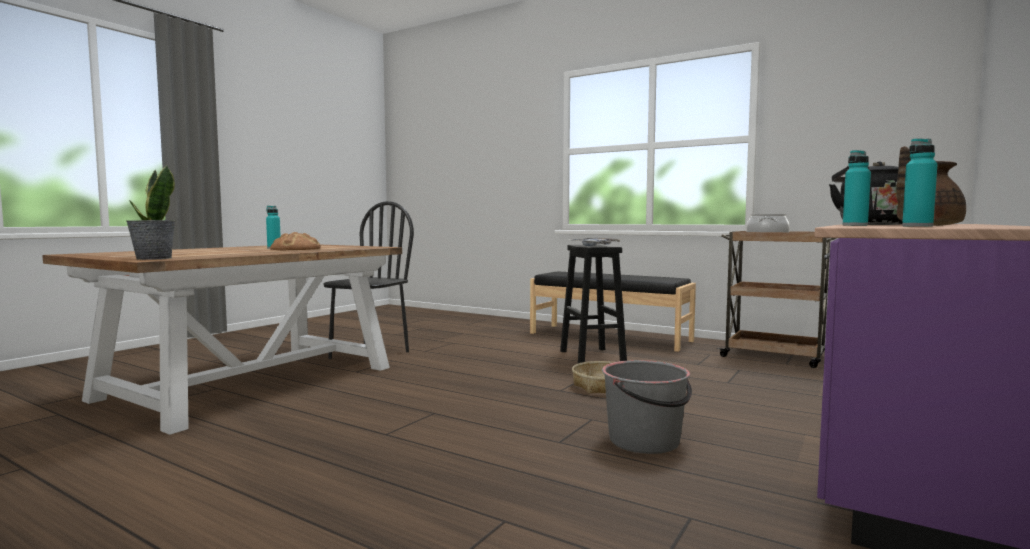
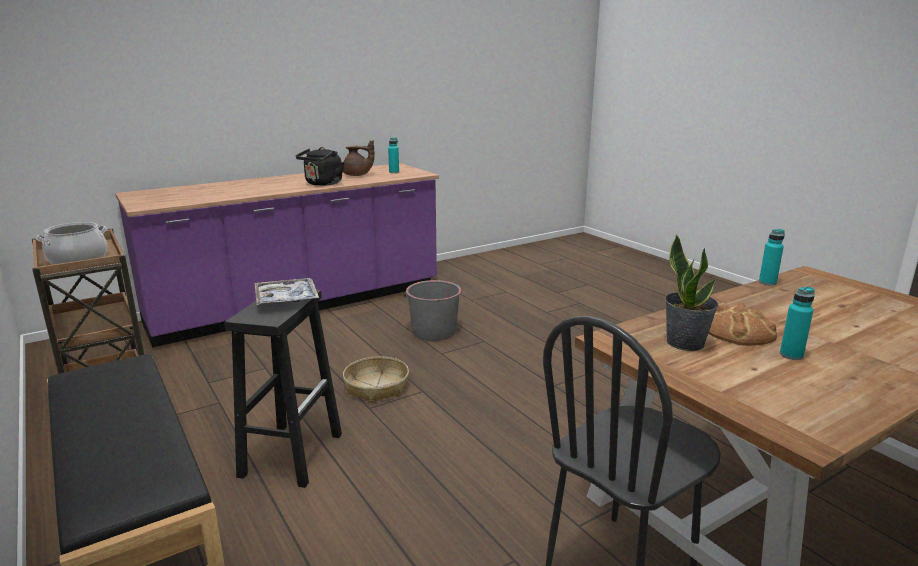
camera: 155 degrees left, 15 degrees up
(153, 258) = (818, 278): potted plant -> potted plant (685, 342)
(855, 225) = (375, 179): turquoise bottle -> turquoise bottle (767, 282)

